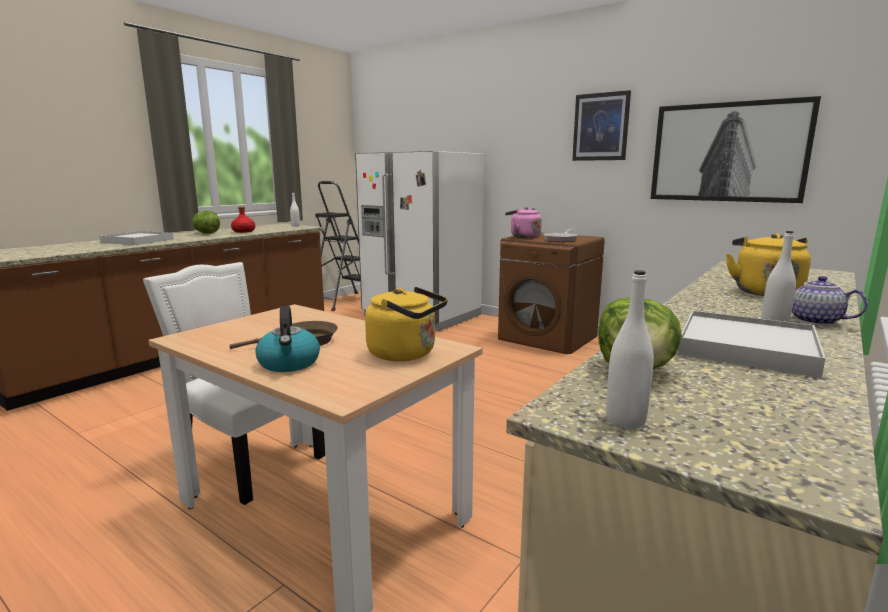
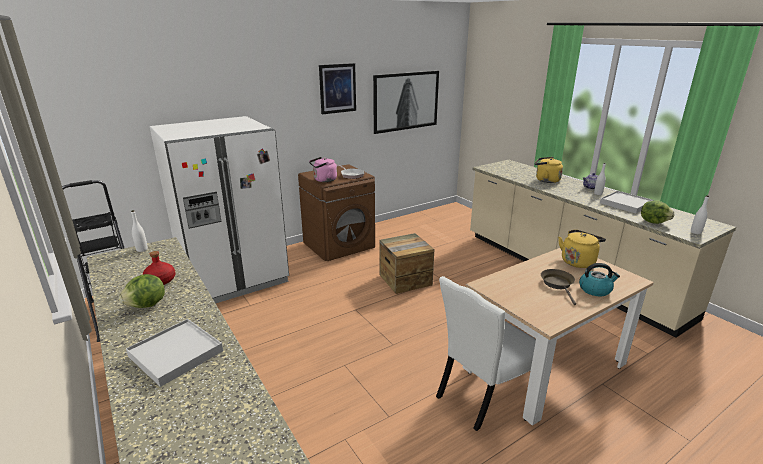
camera: 70 degrees left, 10 degrees up
(498, 382) = (405, 279): none -> crate

